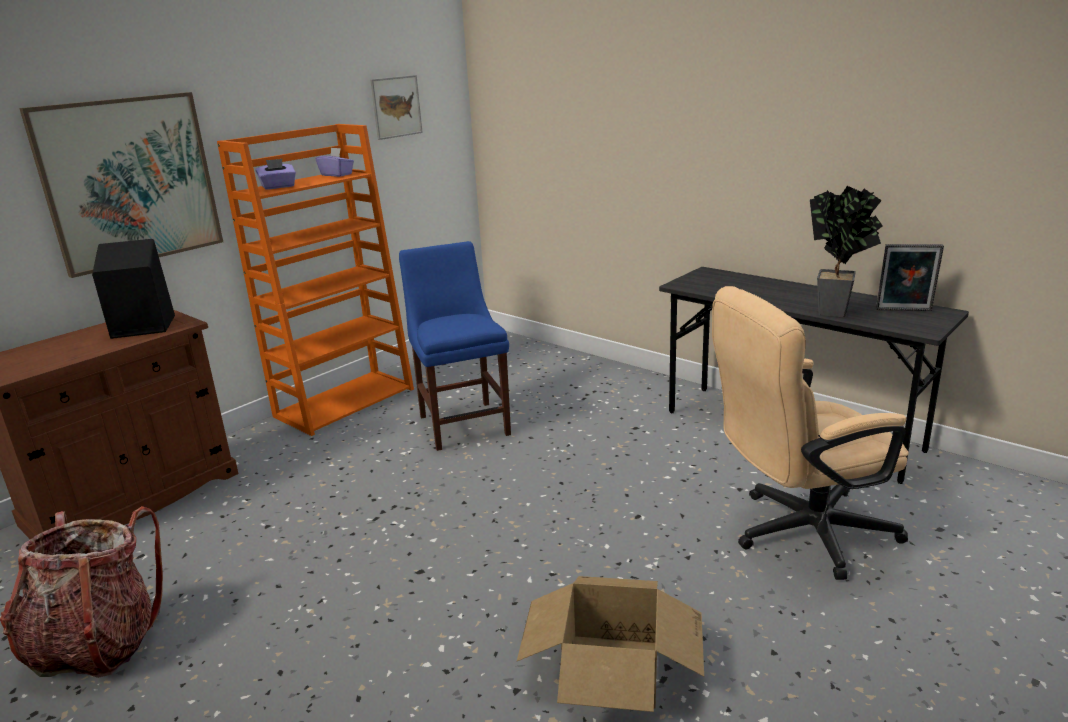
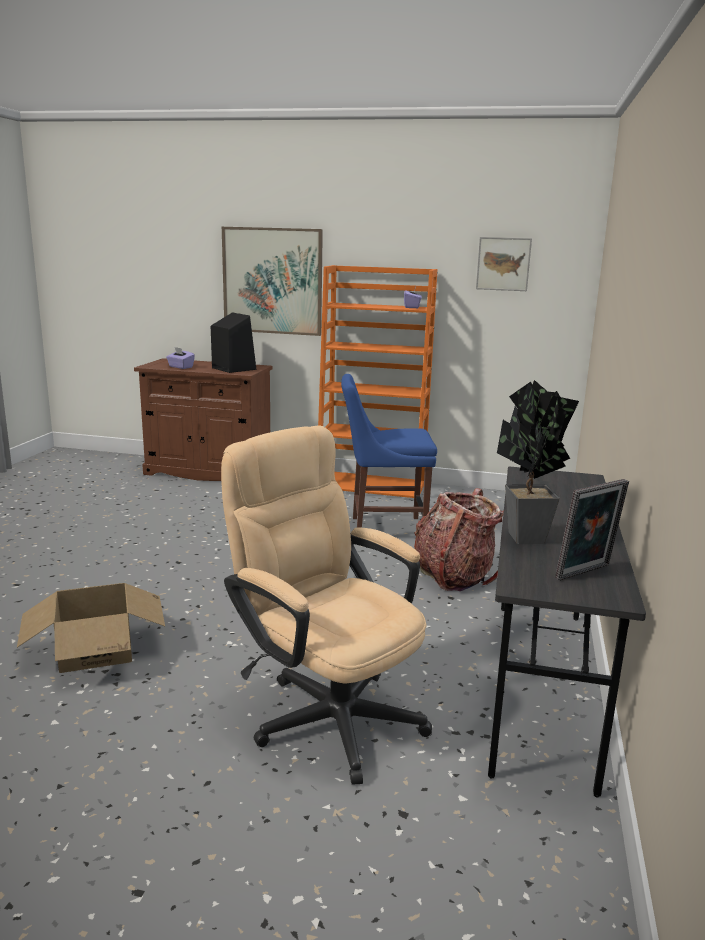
camera: 60 degrees right, 5 degrees down
(98, 645) = (80, 505): backpack -> backpack (456, 576)
(278, 187) = (356, 305): purple tissue box -> purple tissue box (180, 367)
(463, 423) = (383, 529): blue chair -> blue chair turned 135 degrees counterclockwise
(904, 311) = (586, 573): picture frame -> picture frame turned 105 degrees counterclockwise

